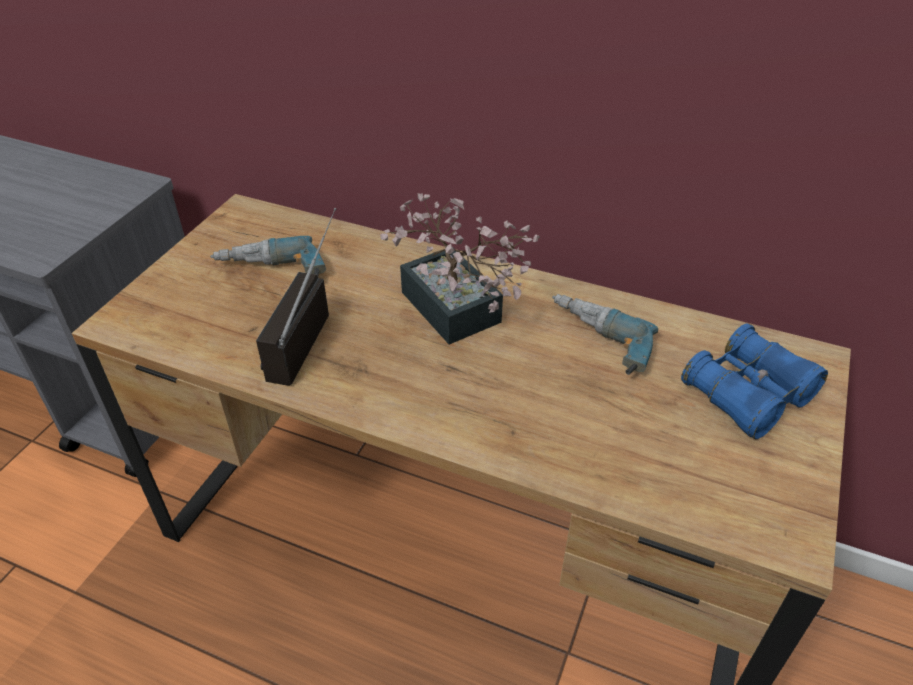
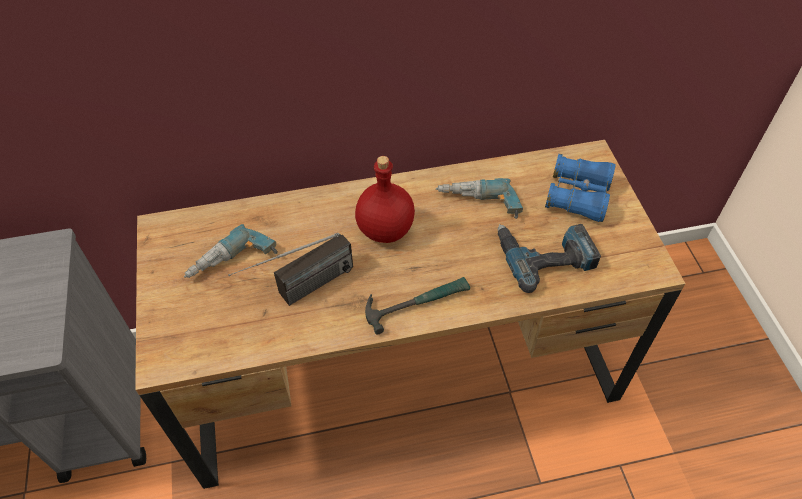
camera: 35 degrees left, 10 degrees up
(306, 328) = (300, 292): radio -> radio turned 105 degrees counterclockwise
(418, 404) = (416, 302): none -> hammer
(456, 314) = (384, 230): potted plant -> red bottle
(633, 438) = (544, 255): none -> power drill

